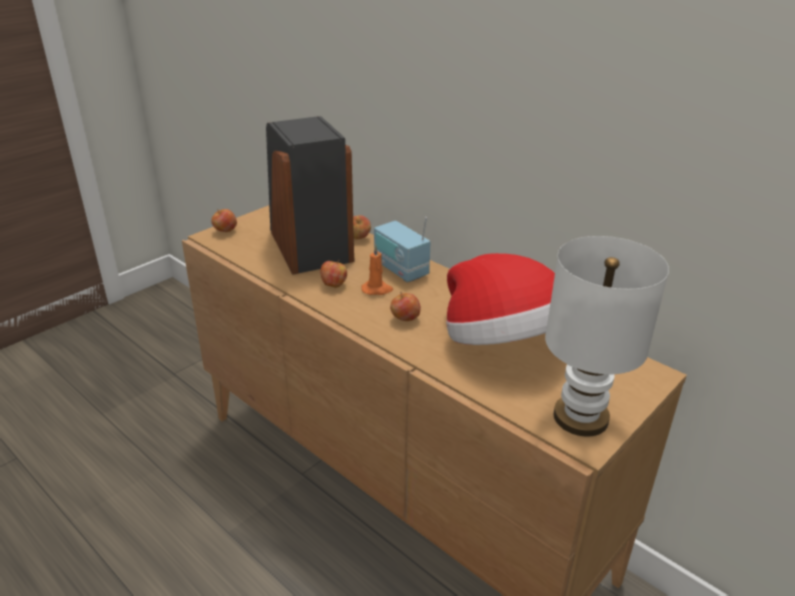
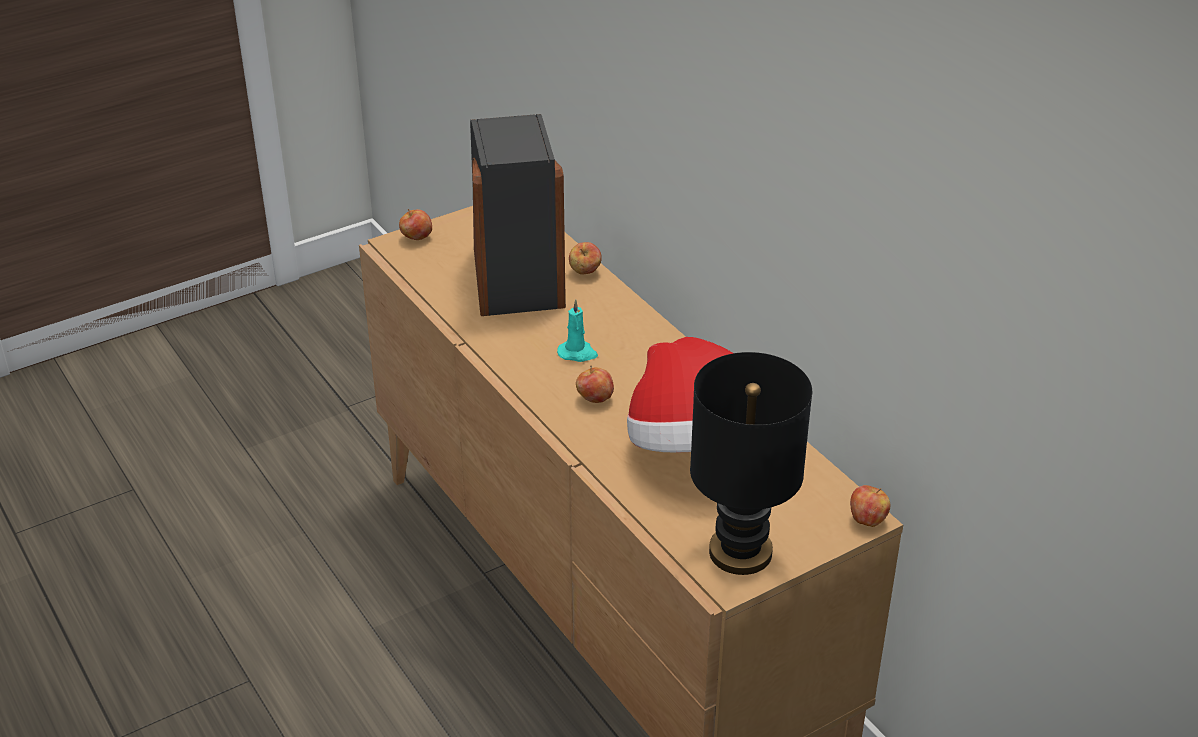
camera: 15 degrees right, 5 degrees up
(334, 285) = (526, 339): apple -> apple (867, 520)
(377, 289) = (578, 353): orange candle -> turquoise candle
(400, 269) = (619, 328): radio -> none
(581, 418) = (740, 553): white table lamp -> black table lamp

